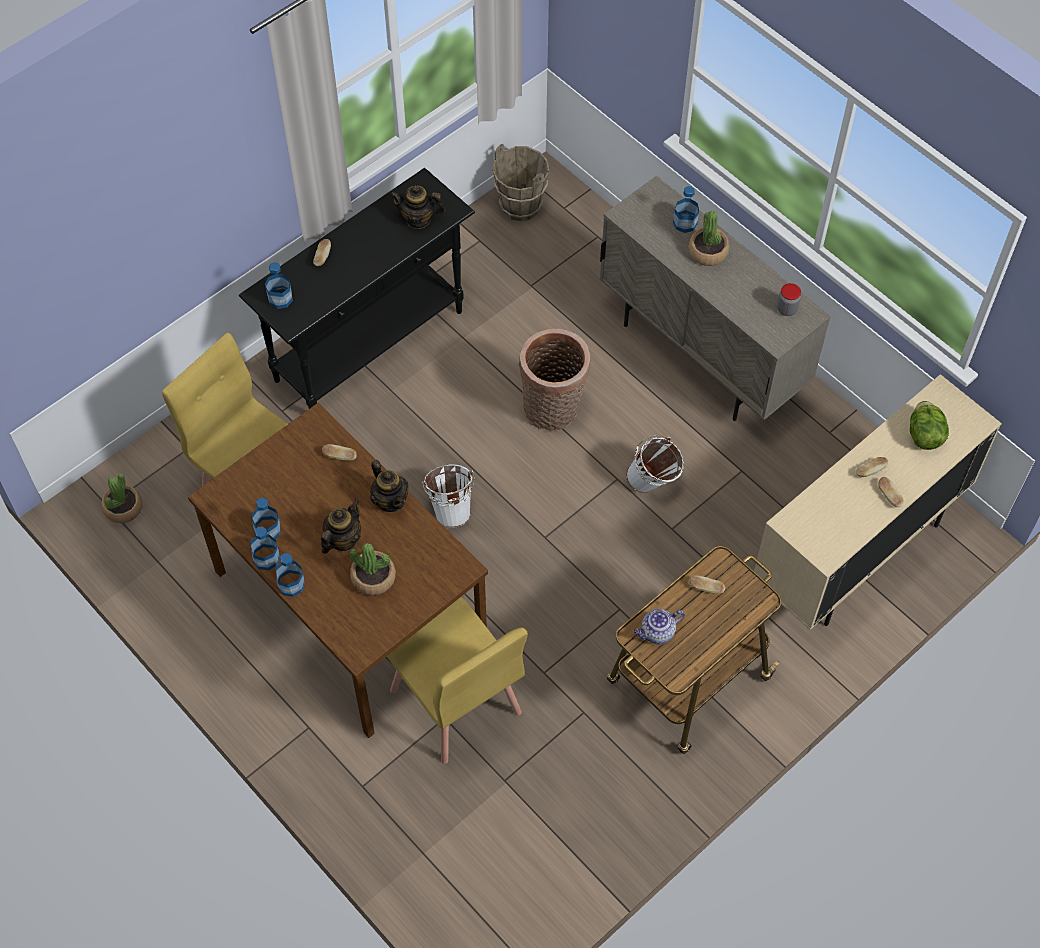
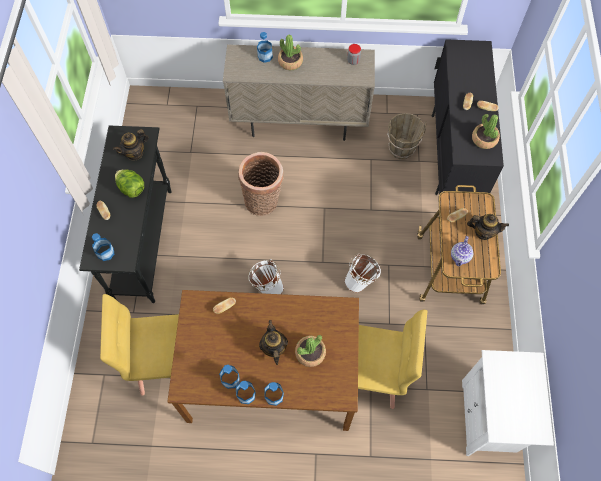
camera: 45 degrees left, 5 degrees up
(123, 508) = (102, 436): potted plant -> potted plant (484, 139)
(390, 500) = (275, 306): teapot -> teapot (483, 232)
(521, 206) = (145, 119): brown bucket -> brown bucket (401, 149)
(540, 879) = (489, 419): none -> white nightstand
(653, 484) = (342, 197): white bucket -> white bucket (361, 281)
(856, 554) = (452, 155): beige cabinet -> black cabinet
(924, 435) = (469, 70): lettuce -> lettuce (131, 188)

